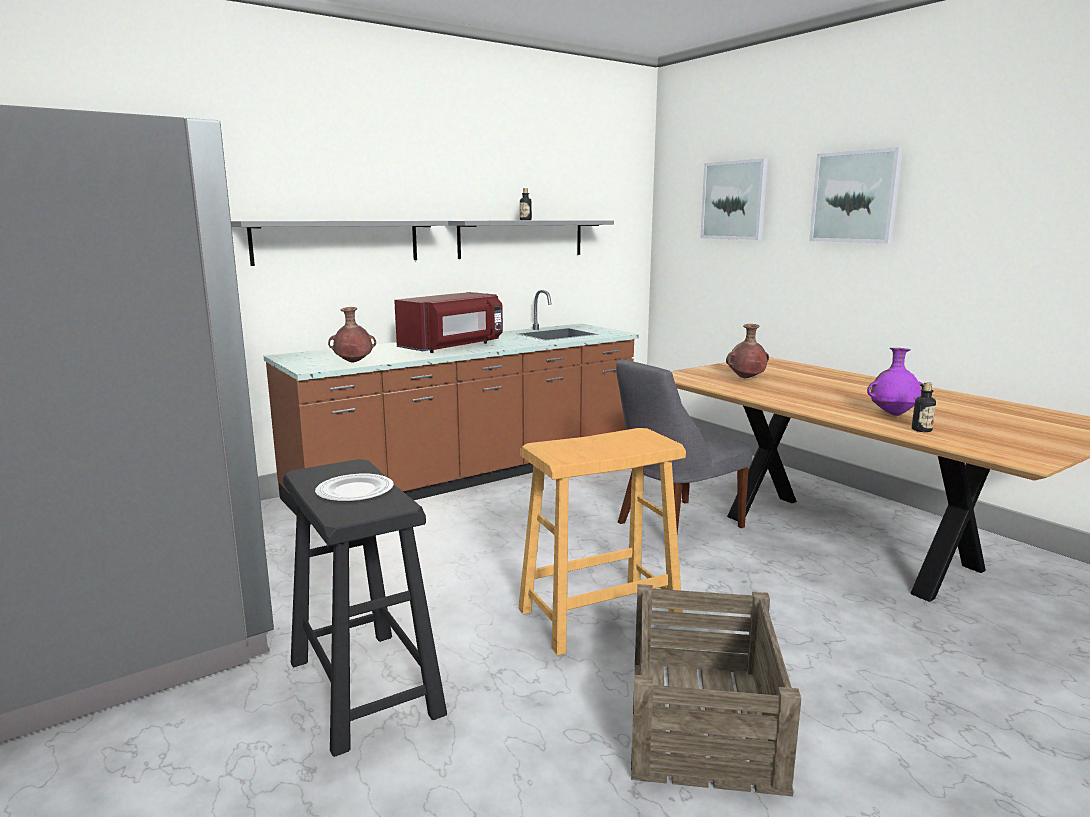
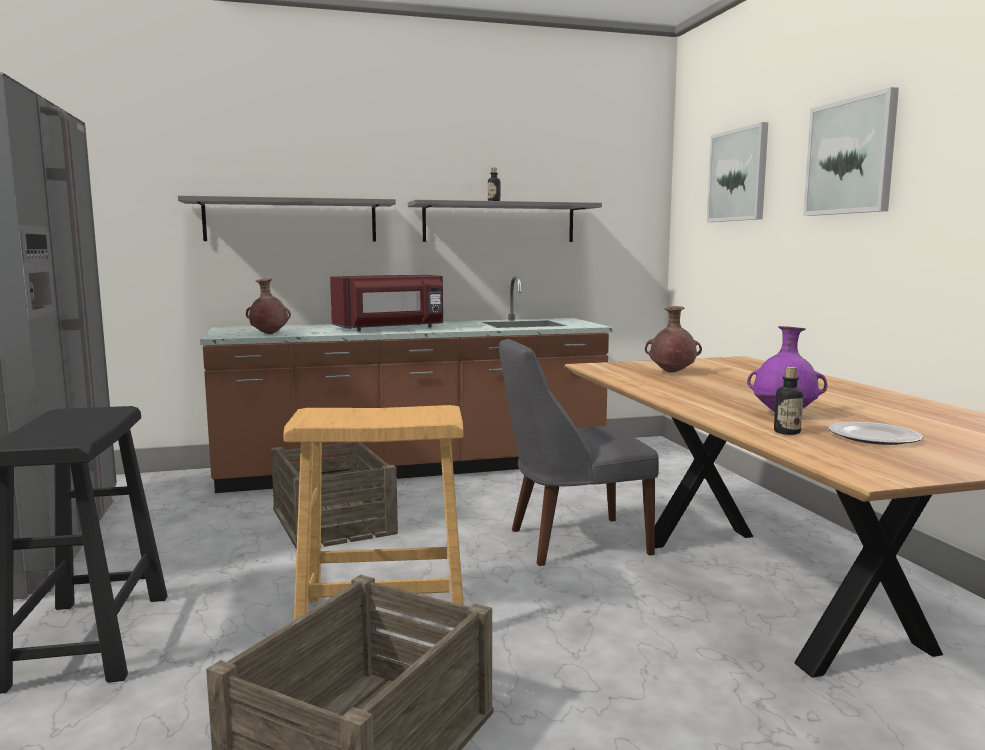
camera: 20 degrees right, 5 degrees down
(355, 491) = (67, 427): plate -> plate (873, 437)
(456, 536) = (333, 520): none -> crate

